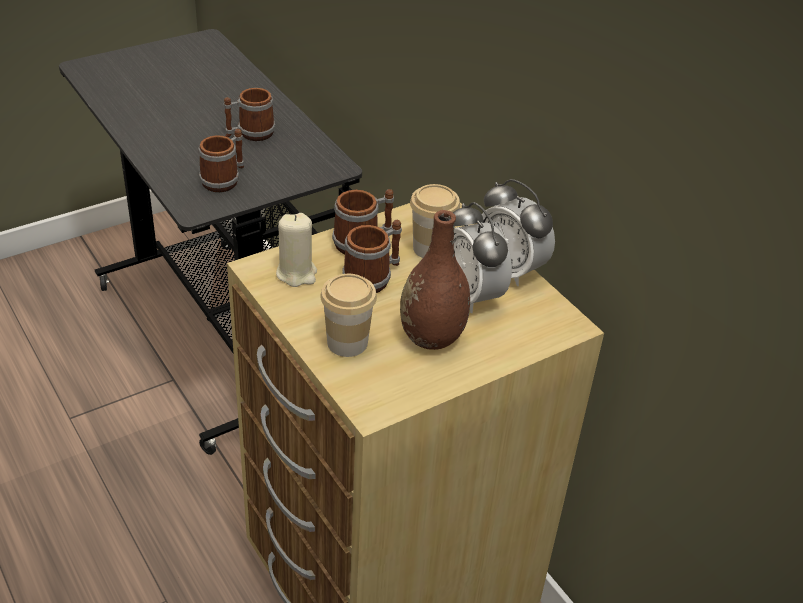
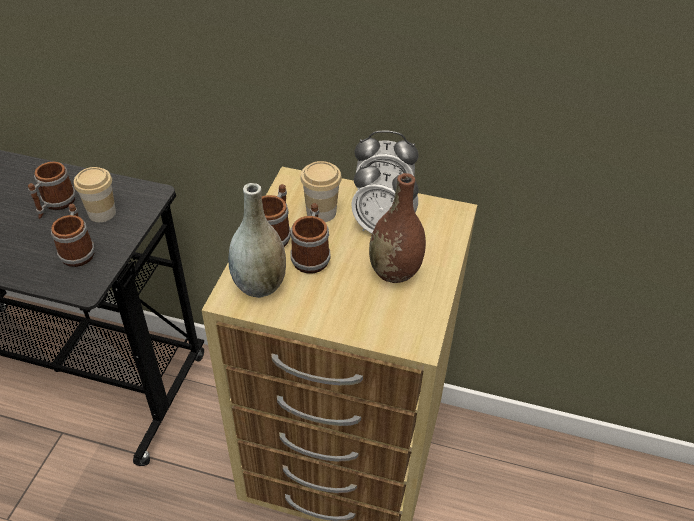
camera: 40 degrees left, 5 degrees up
(297, 273) = (259, 285): beige candle -> grey vase
(347, 342) = (351, 311): cup -> cup (102, 213)

